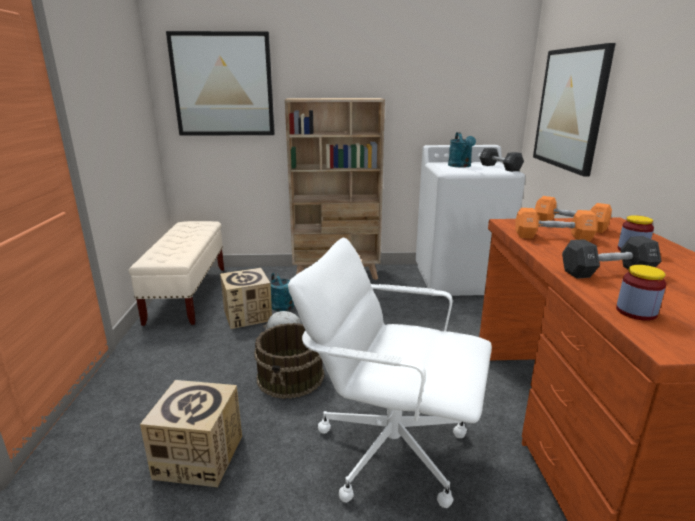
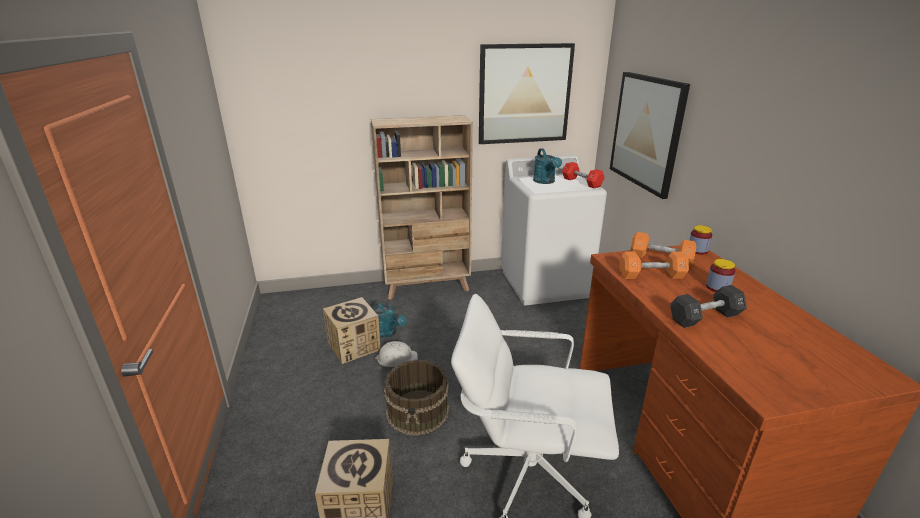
camera: 10 degrees left, 5 degrees up
(188, 294) = (283, 326): beige bench -> none
(223, 85) = (301, 107): picture -> picture (524, 94)
(499, 167) = (582, 182): black dumbbell -> red dumbbell
(636, 312) = (737, 363): jar -> jar (697, 250)

